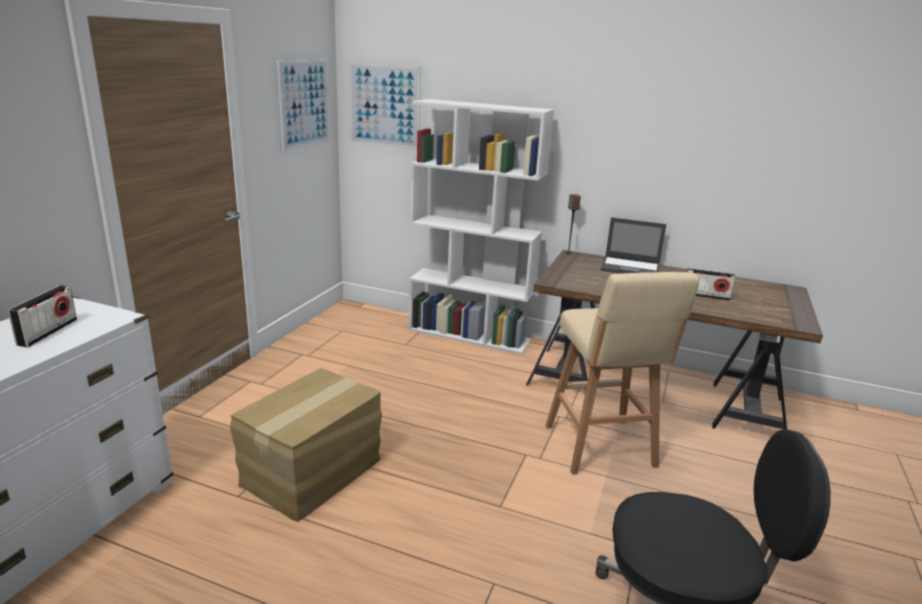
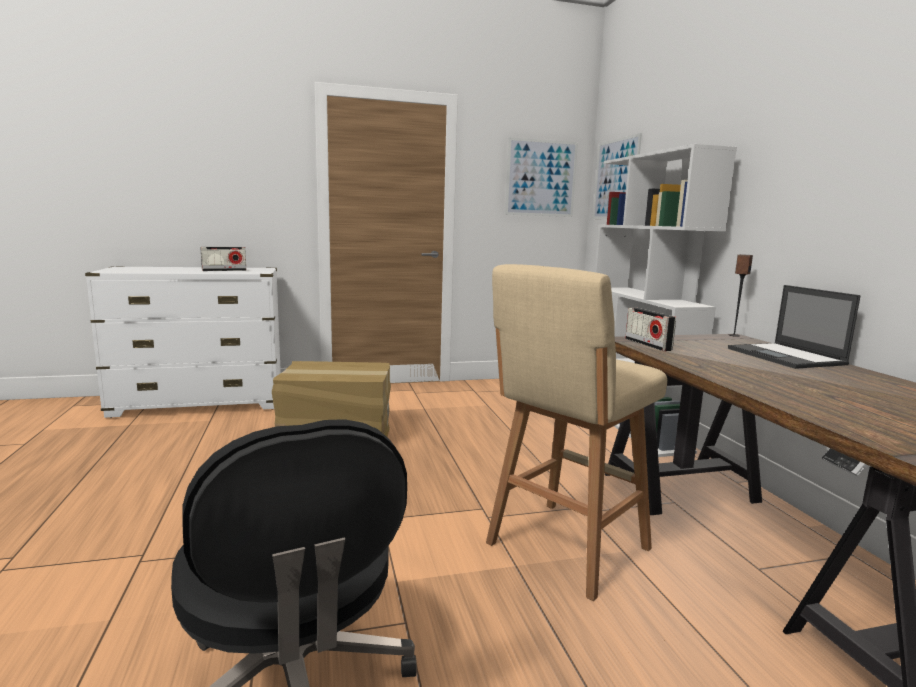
camera: 55 degrees right, 10 degrees down
(706, 296) = (826, 393): radio -> radio (647, 344)

